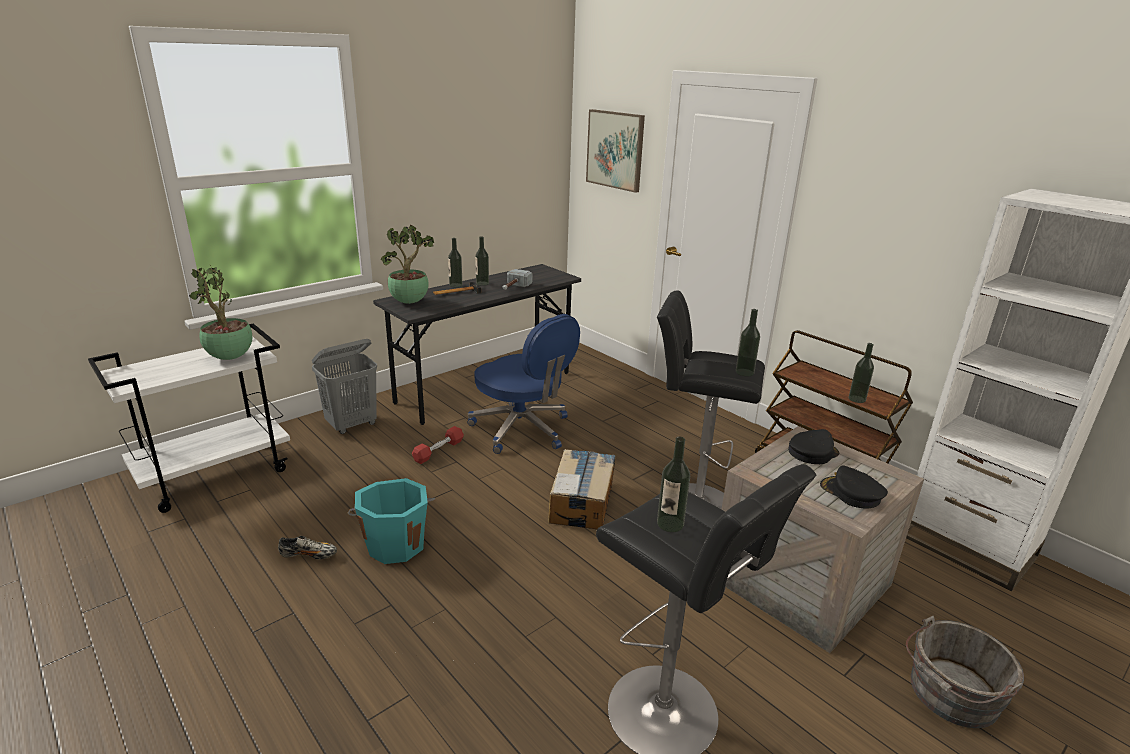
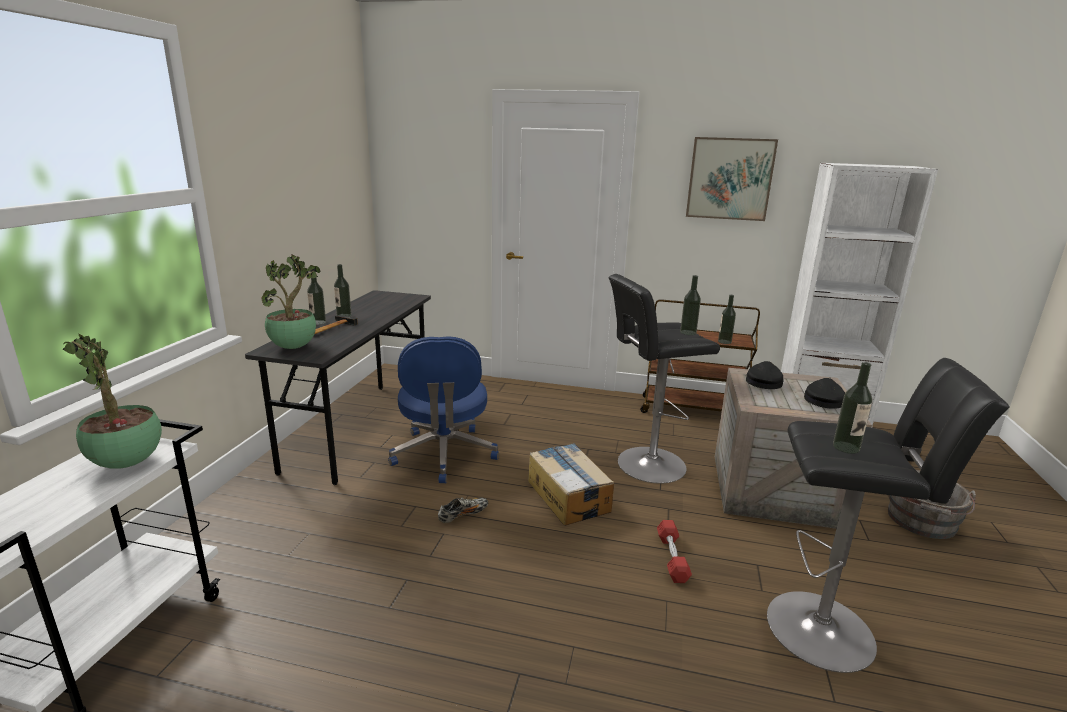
camera: 35 degrees left, 5 degrees down
(309, 555) = (367, 674): shoe -> shoe (463, 515)
(352, 425) = (250, 513): grey laundry basket -> none
(396, 544) = (451, 612): turquoise bucket -> none
(438, 451) = (385, 503): red dumbbell -> red dumbbell (672, 558)
(514, 288) = (382, 314): hammer -> none
(522, 429) = (444, 454): blue office chair -> blue office chair turned 75 degrees clockwise
(615, 150) = (431, 169): picture -> picture (729, 179)
(851, 493) = (823, 400): black cap -> black cap turned 105 degrees clockwise

